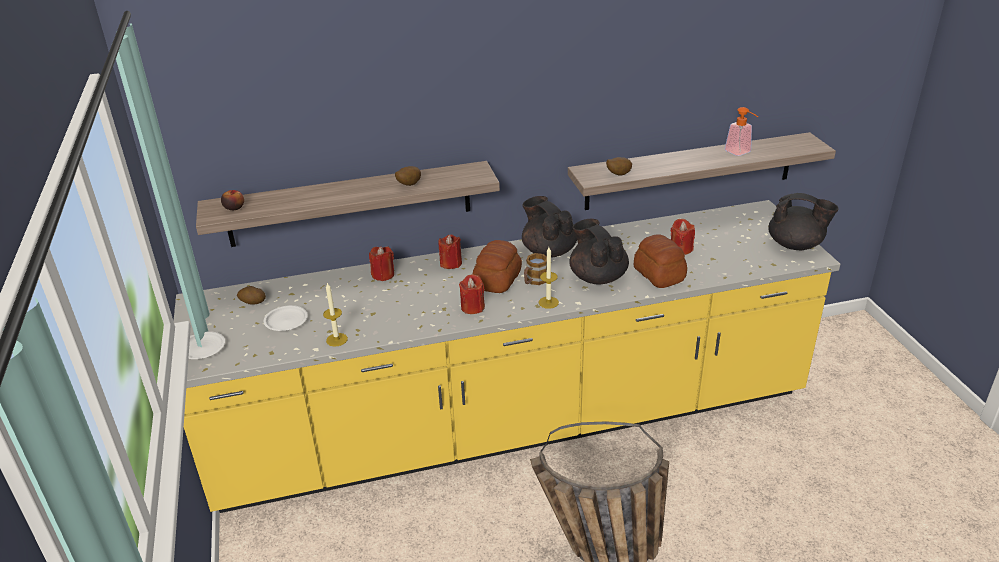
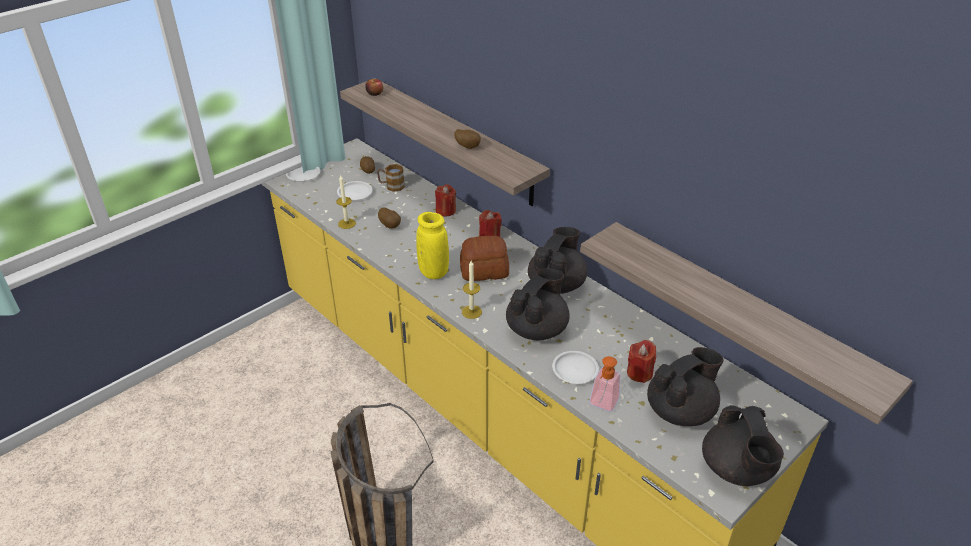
camera: 60 degrees right, 5 degrees up
(472, 307) = (433, 272): red candle -> yellow vase
(534, 281) = (499, 292): mug -> mug (391, 186)
(617, 174) = (629, 256): potato -> potato (390, 225)
(658, 275) = (574, 370): bread -> white plate
(730, 246) = (681, 411): none -> black teapot
(740, 153) = (776, 331): soap dispenser -> soap dispenser (602, 405)

